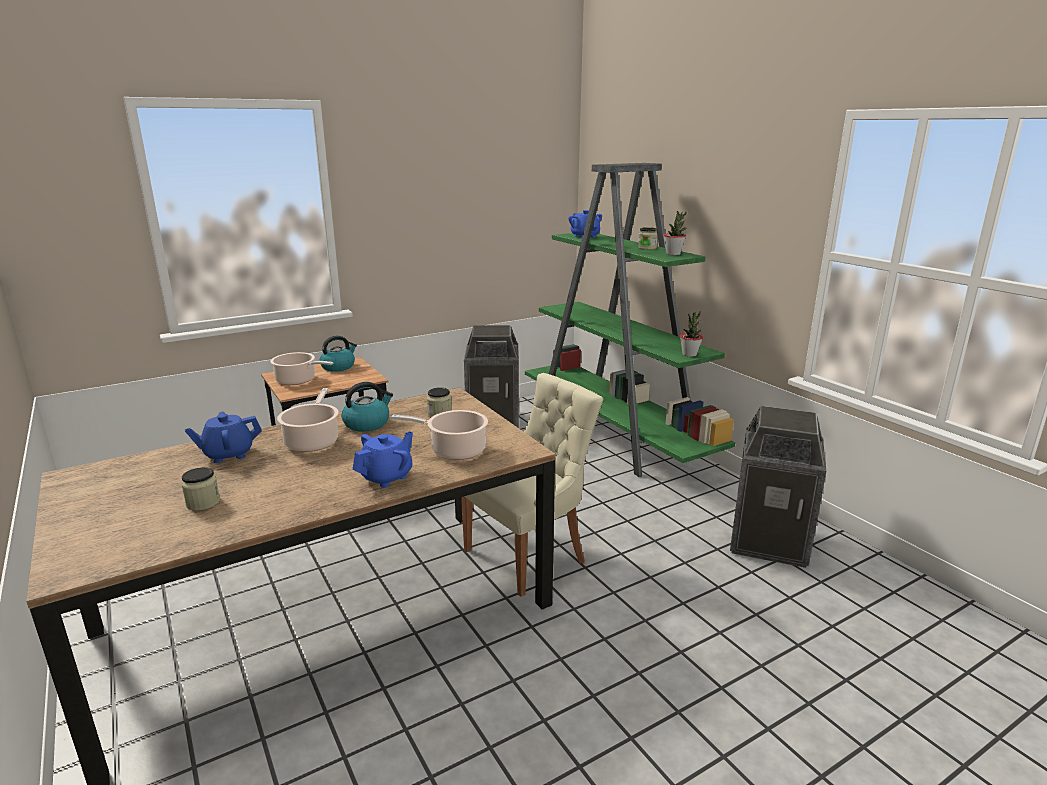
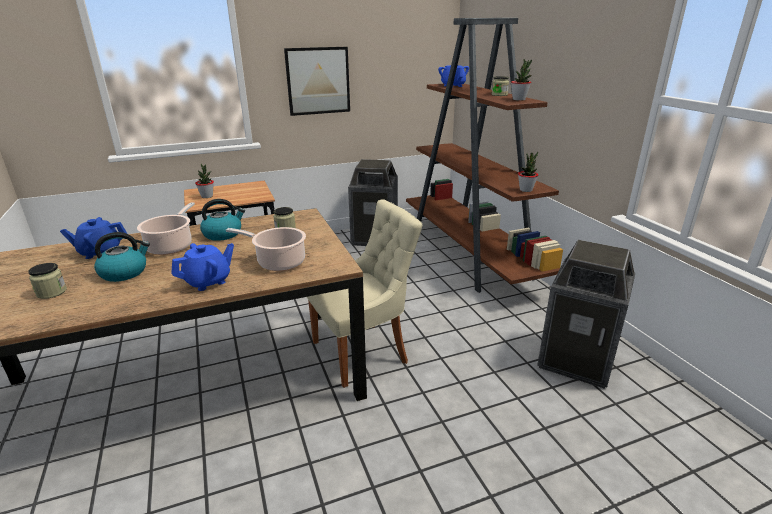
camera: 10 degrees right, 5 degrees up
(298, 380) = (207, 196): cooking pot -> potted plant
(338, 367) = (243, 187): kettle -> kettle (124, 272)
(421, 233) = (318, 81): none -> picture
(615, 435) = (470, 256): green bookcase -> brown bookcase

